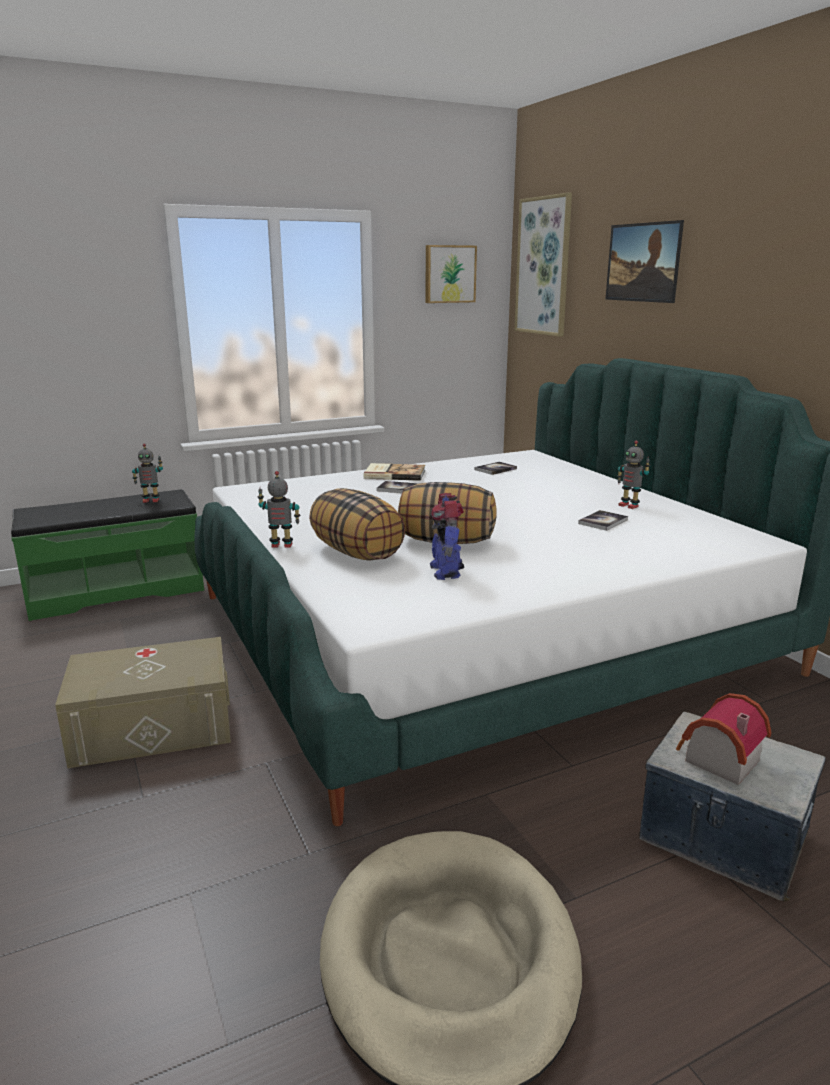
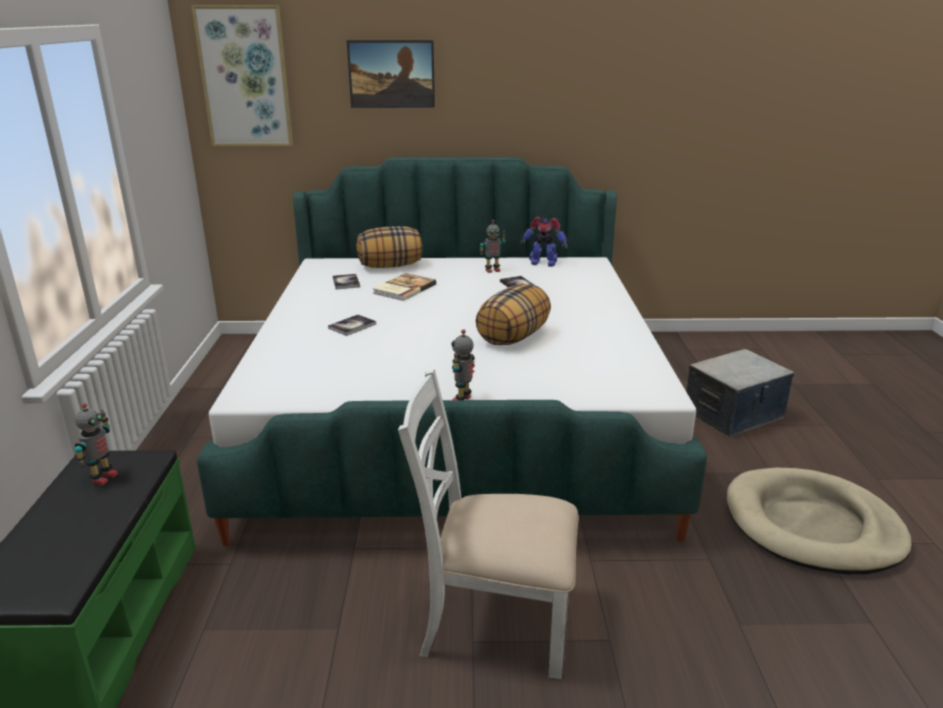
camera: 65 degrees left, 5 degrees up
(153, 727) = (495, 622): beige storage box -> white chair
(358, 553) = (511, 372): pillow -> pillow (390, 266)
(394, 474) = (301, 319): book -> book (403, 289)
(446, 571) = (576, 350): toy robot -> toy robot (543, 263)
(449, 274) = (154, 93): picture -> none
(716, 759) = (741, 372): toy house -> none

